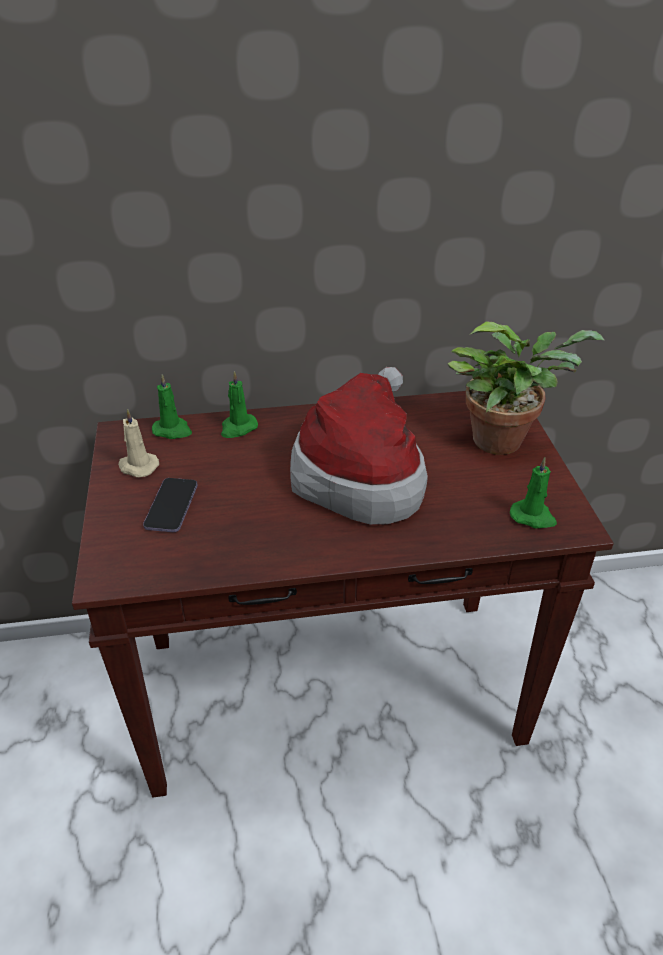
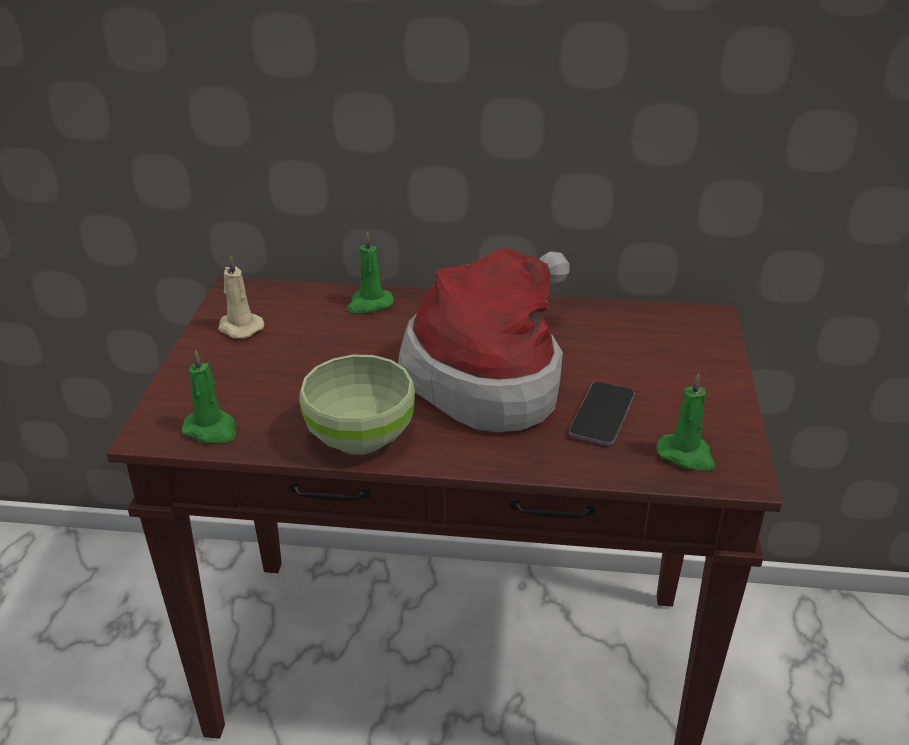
camera: 15 degrees right, 5 degrees down
(171, 506) = (257, 374): phone -> phone (602, 416)
(173, 430) = (294, 296): green candle -> green candle (211, 430)
(281, 547) = (360, 436): none -> green bowl
(503, 439) = (688, 362): potted plant -> none

